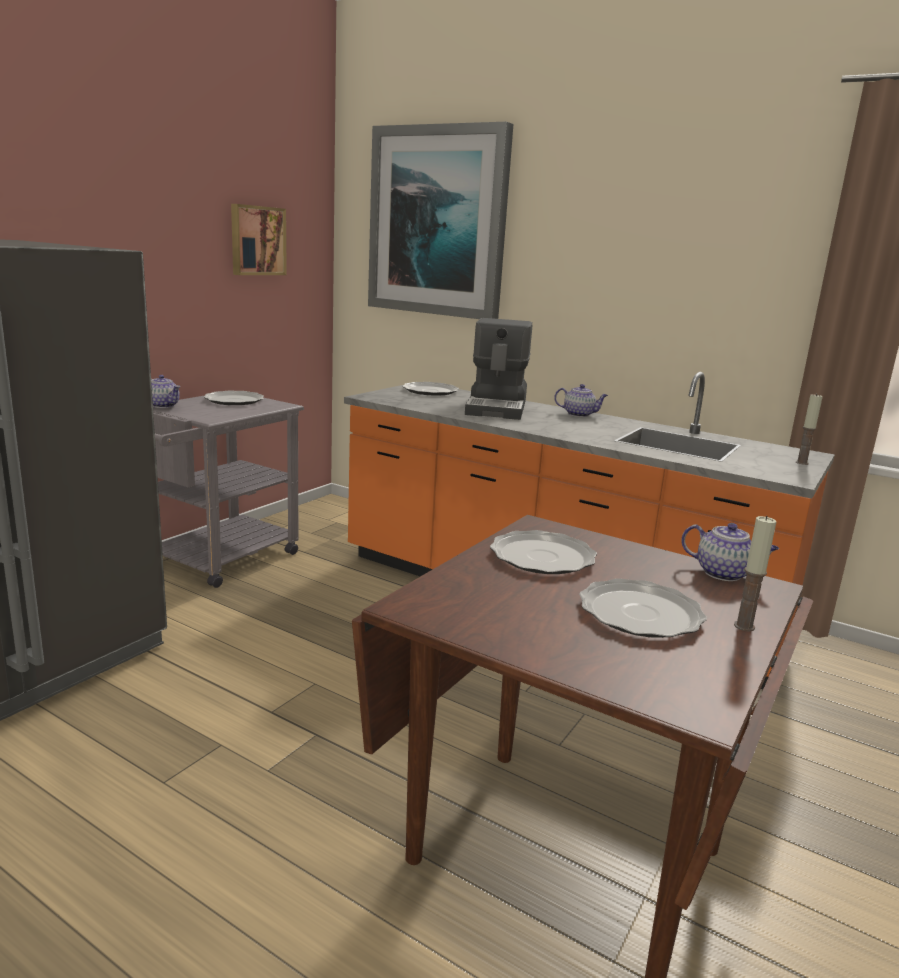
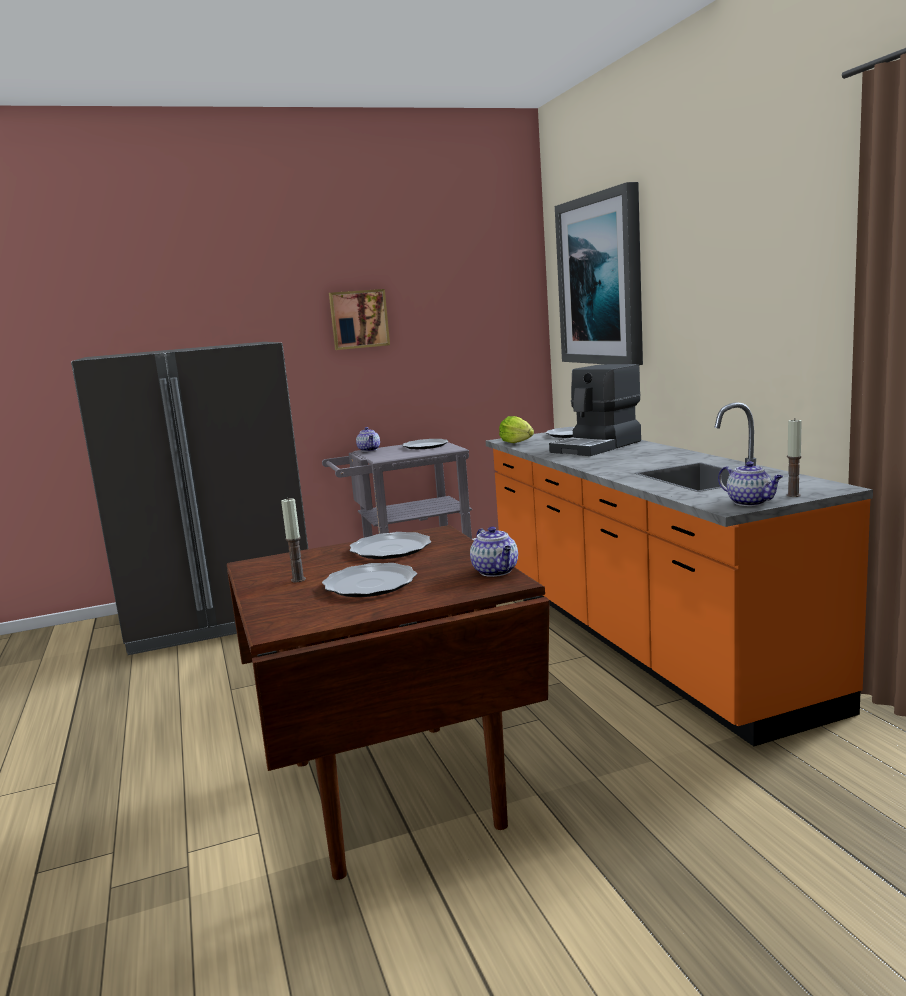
camera: 40 degrees right, 5 degrees down
(257, 240) = (461, 317): picture -> picture (359, 319)
(394, 401) = (517, 443): none -> lettuce
(579, 414) = (664, 452): teapot -> teapot (750, 502)
(744, 626) = (420, 600): candle -> candle (298, 580)

